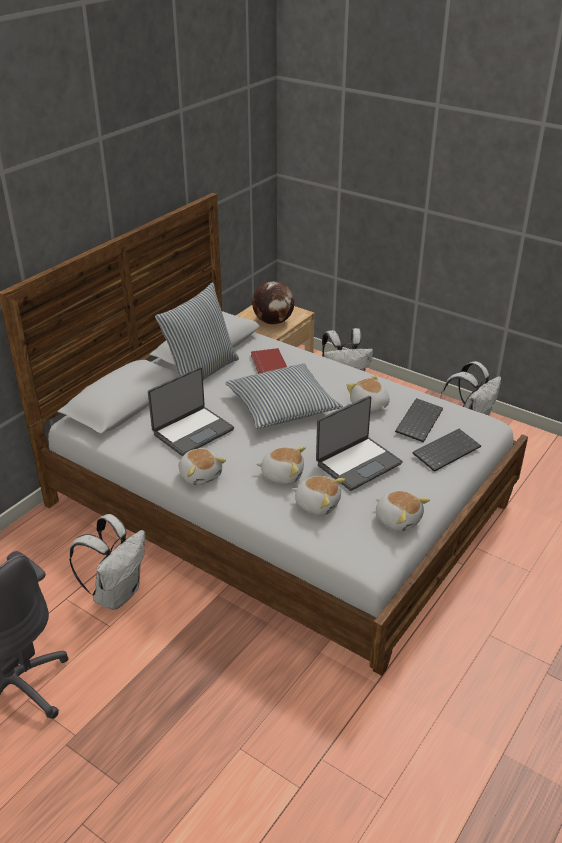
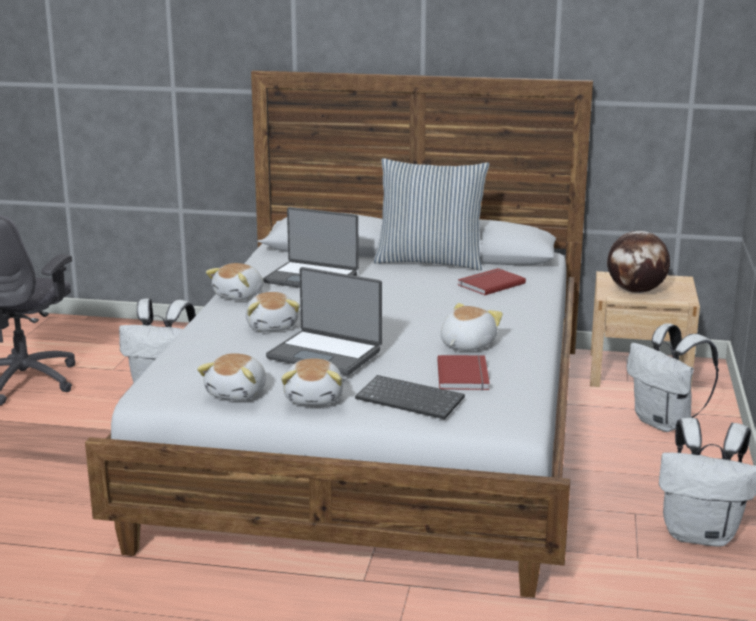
camera: 65 degrees right, 15 degrees down
(282, 406) = (408, 305): pillow -> none
(317, 504) = (231, 348): plush toy -> plush toy (315, 398)
(418, 420) = (465, 375): keyboard -> red book

